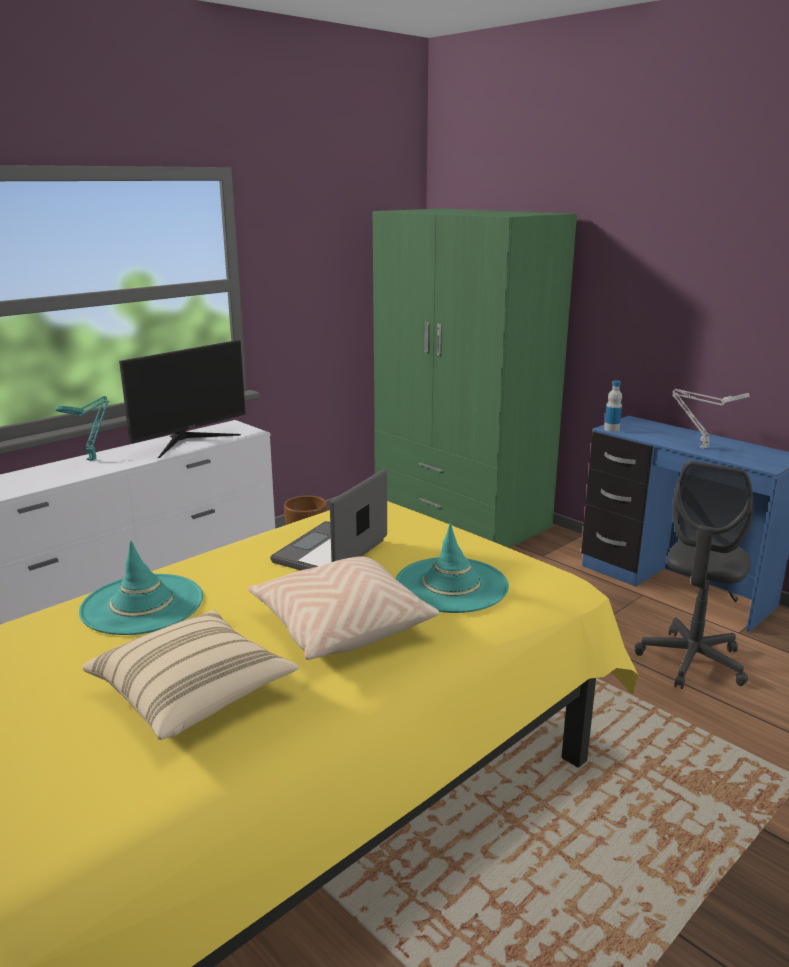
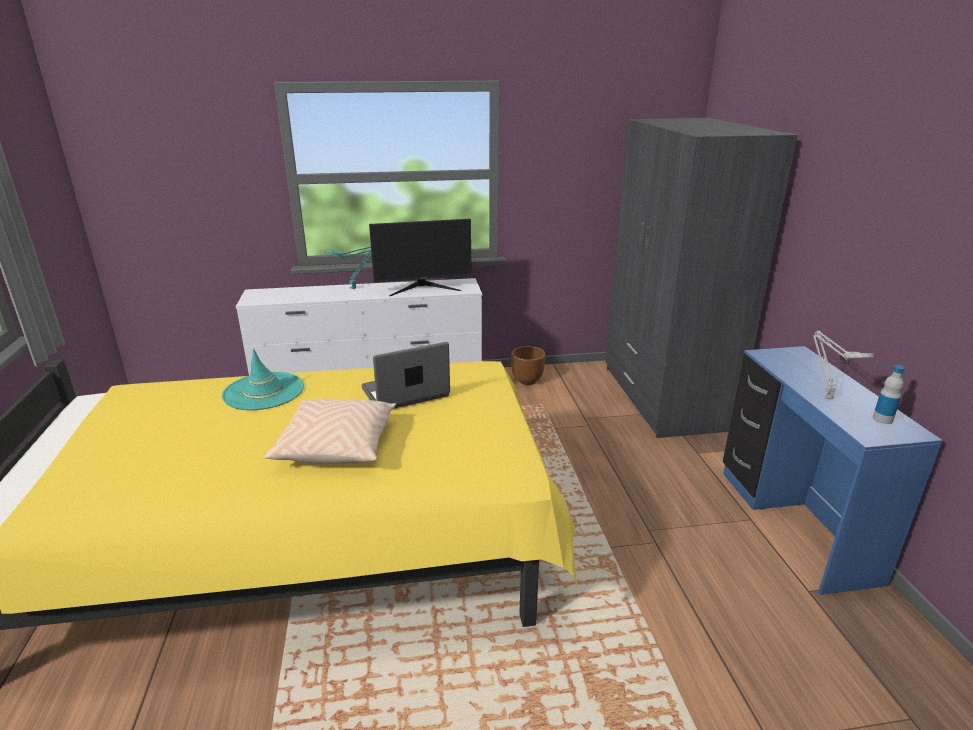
camera: 35 degrees right, 5 degrees up
(193, 694) = (211, 455): beige pillow -> none
(451, 585) = (441, 444): turquoise hat -> none
(460, 516) = (664, 397): green wardrobe -> grey wardrobe
(611, 429) = (761, 355): bottle -> bottle (882, 419)
(691, 661) = (724, 594): grey office chair -> none

